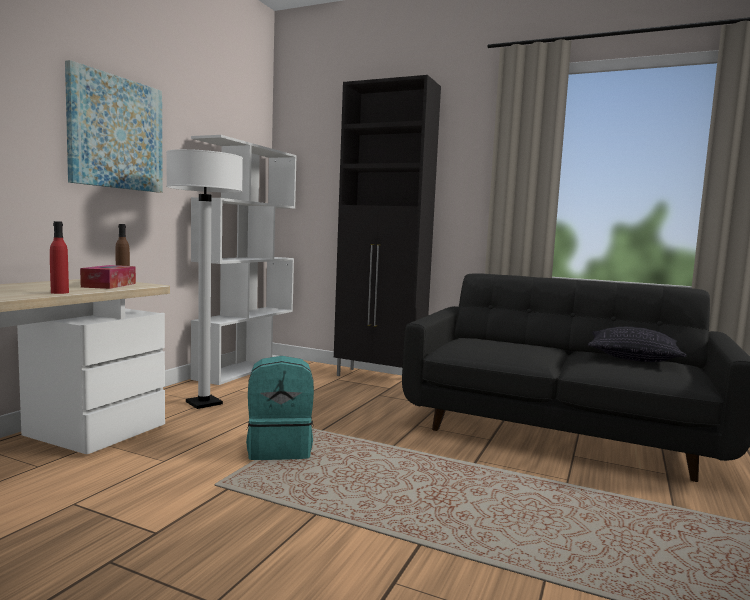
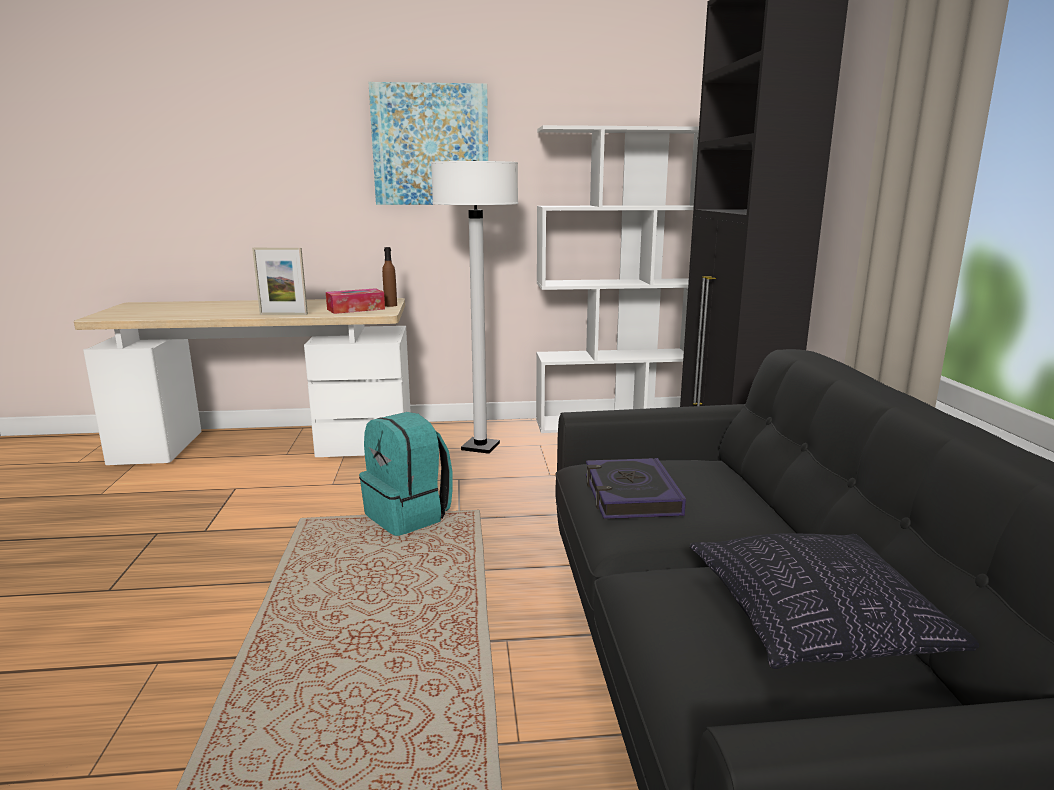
camera: 60 degrees right, 10 degrees up
(59, 292) = (283, 314): red bottle -> picture frame
(498, 350) = (631, 496): none -> book

